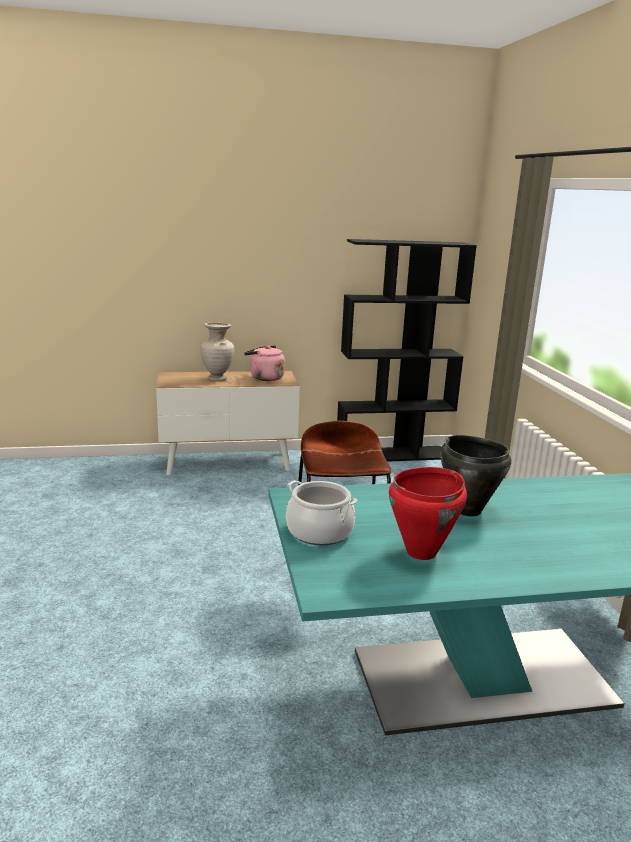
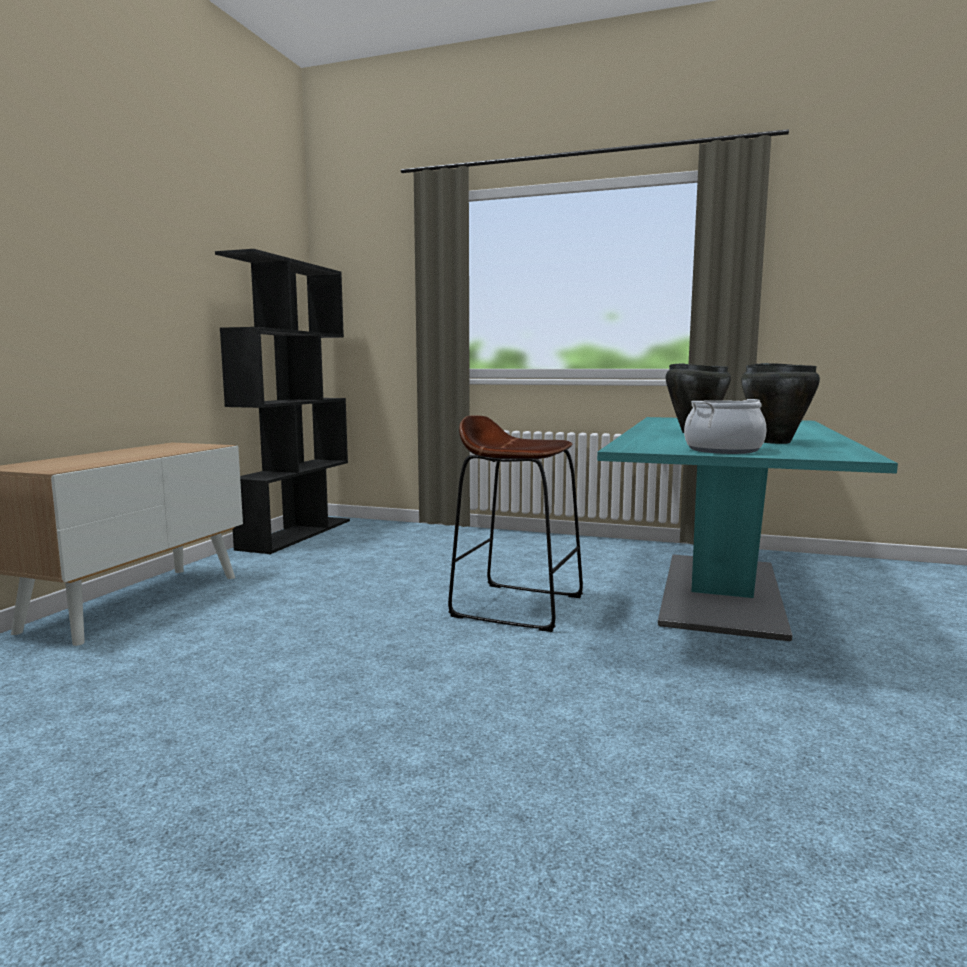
camera: 60 degrees left, 10 degrees down
(217, 379) = (110, 457): beige vase -> none
(264, 378) = (169, 448): pink kettle -> none
(422, 552) = (775, 442): red cooking pot -> black cooking pot

